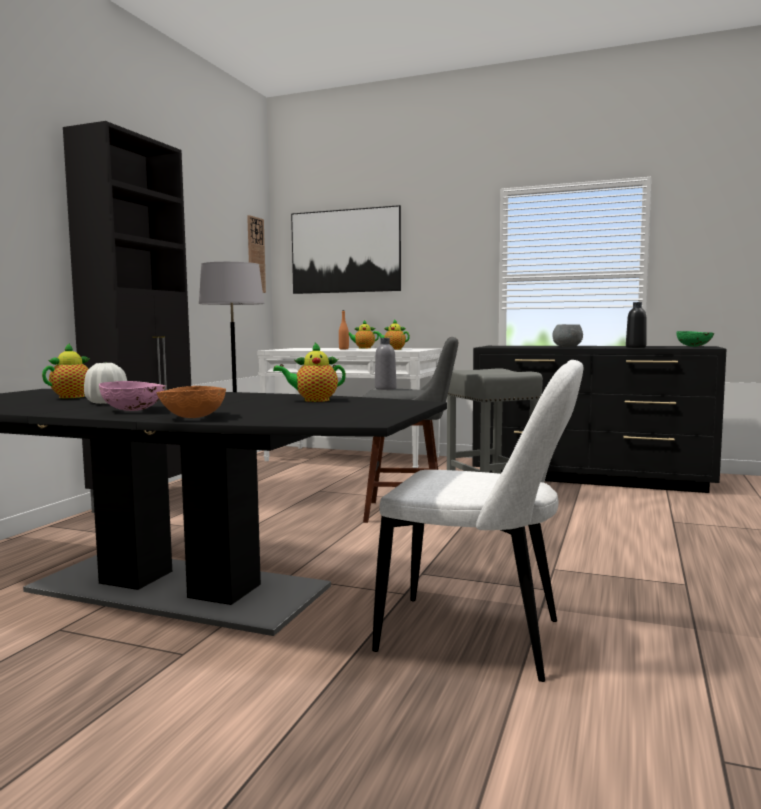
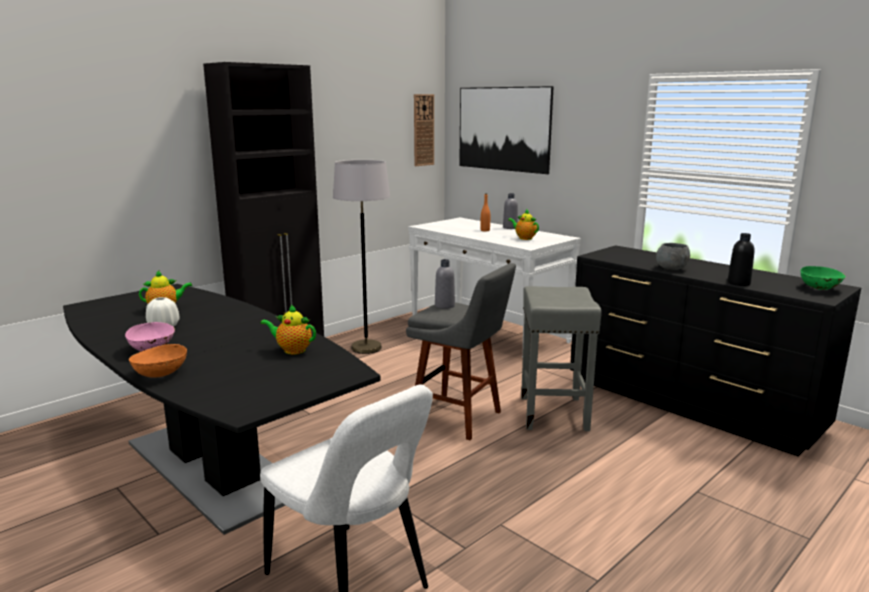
camera: 25 degrees right, 10 degrees up
(363, 348) = (510, 227): teapot -> grey bottle

